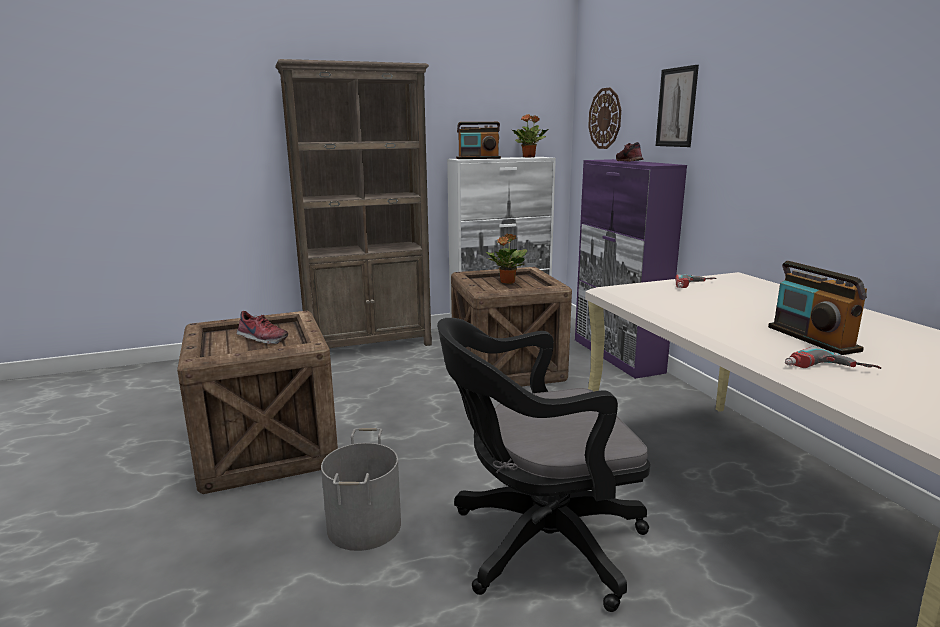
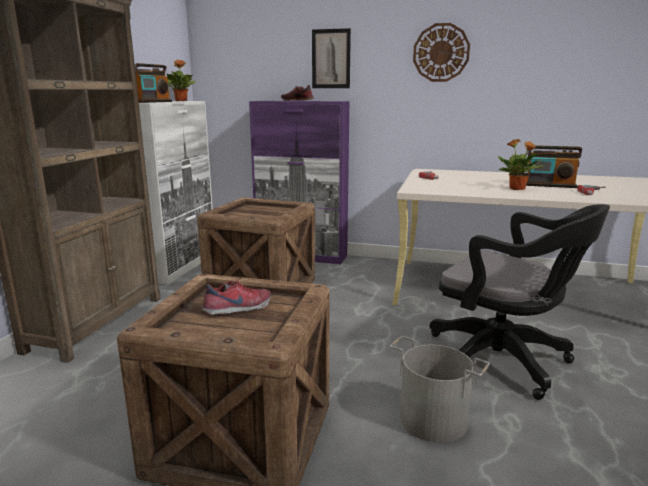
camera: 55 degrees left, 0 degrees up
(507, 282) = (253, 211): potted plant -> potted plant (517, 189)
(537, 544) = (504, 361): black office chair -> black office chair turned 75 degrees counterclockwise
(605, 118) = (242, 66): wall clock -> wall clock (441, 52)

